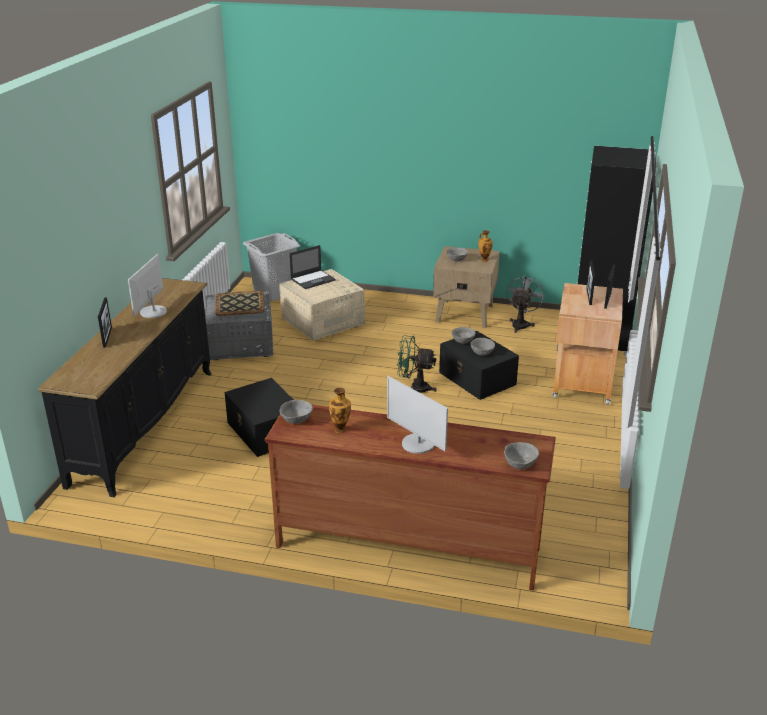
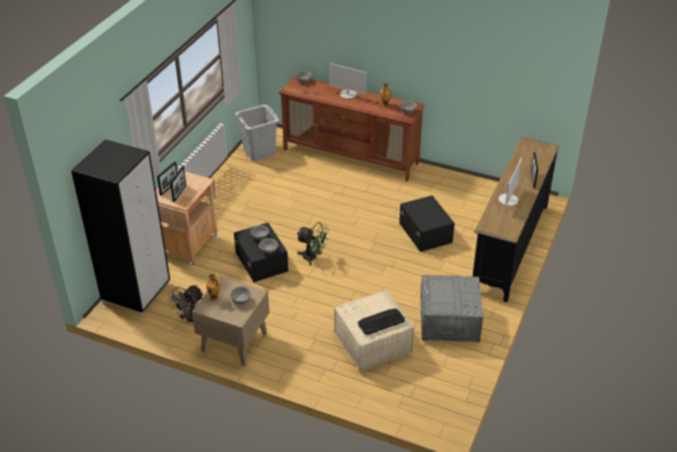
camera: 170 degrees left, 10 degrees up
(240, 303) = (449, 293): tray -> none
(275, 293) = (418, 403): grey laundry basket -> grey laundry basket (259, 152)
(313, 279) = (380, 322): laptop -> keyboard
(418, 444) = (348, 94): monitor -> monitor turned 150 degrees clockwise

